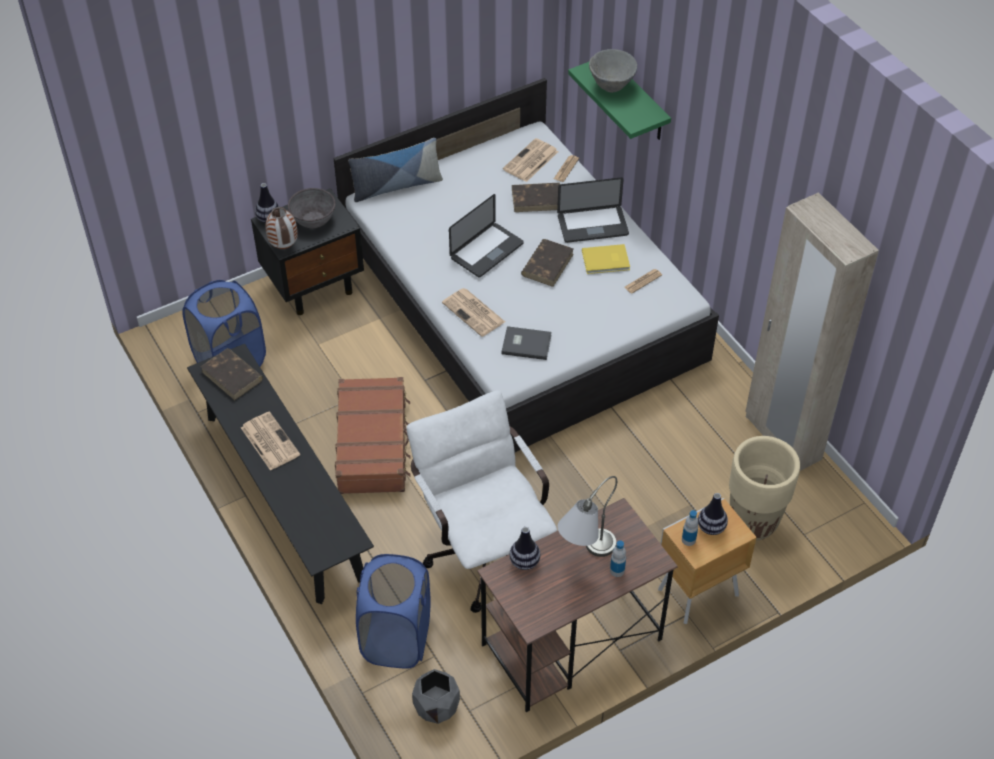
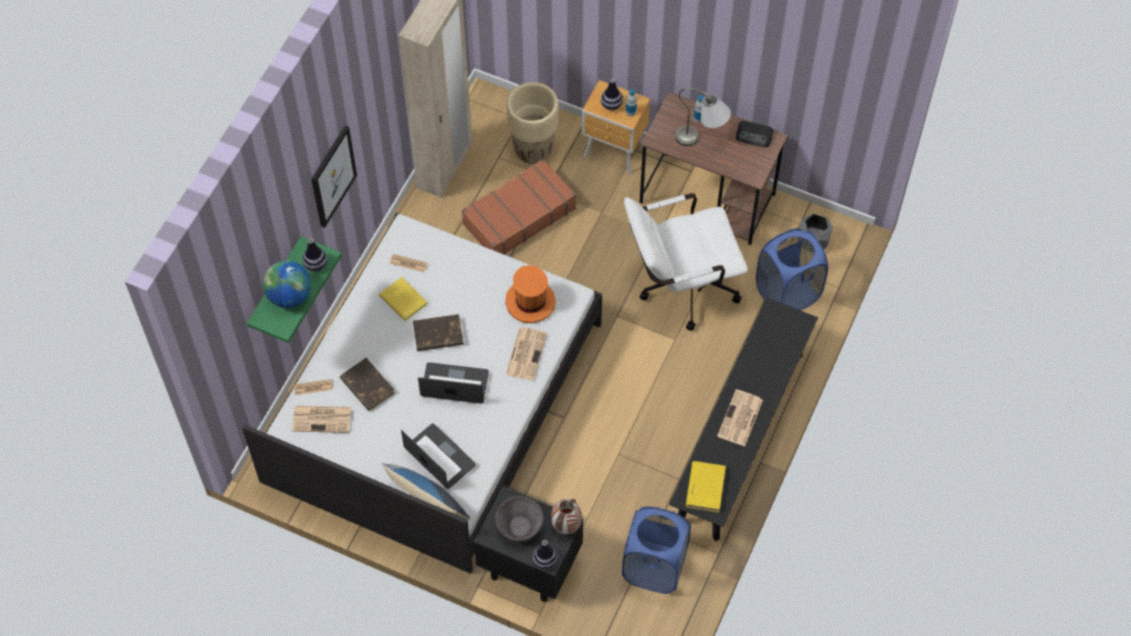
camera: 125 degrees left, 10 degrees up
(232, 376) = (705, 487): brown book -> yellow book
(373, 444) = (650, 411): brown suitcase -> brown suitcase (518, 216)
(483, 548) = (680, 288): white office chair -> white office chair turned 45 degrees clockwise
(524, 562) = (733, 168): vase -> vase (315, 265)
(526, 343) = (530, 302): grey book -> orange hat
(551, 609) = (754, 136): none -> radio
(592, 225) = (369, 330): laptop -> laptop (439, 457)
(611, 86) = (289, 296): grey bowl -> globe
(716, 152) = (332, 176): none -> picture

